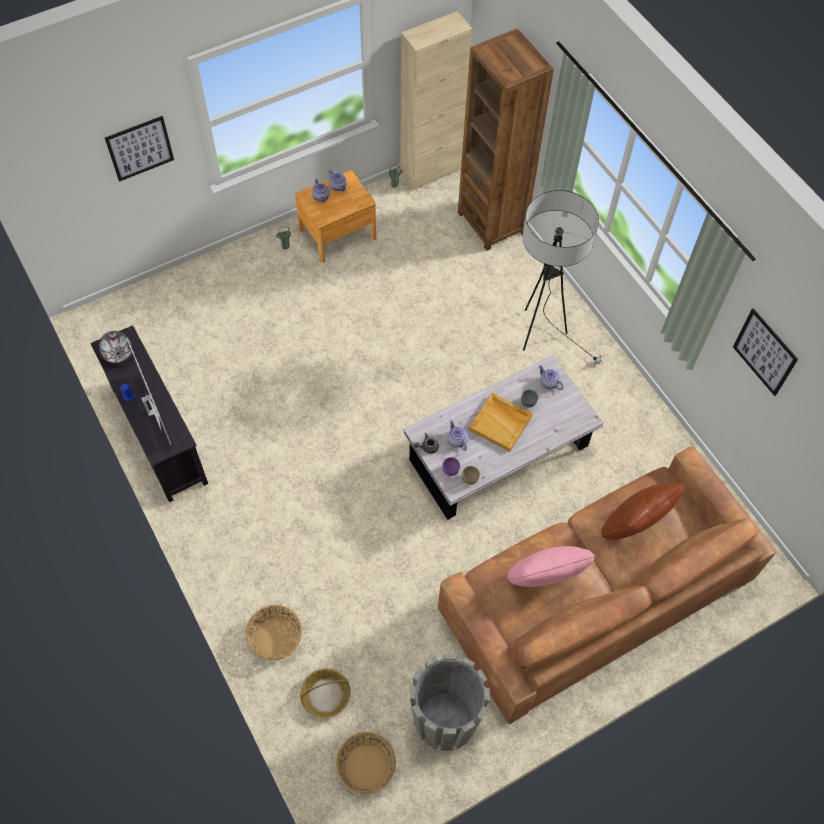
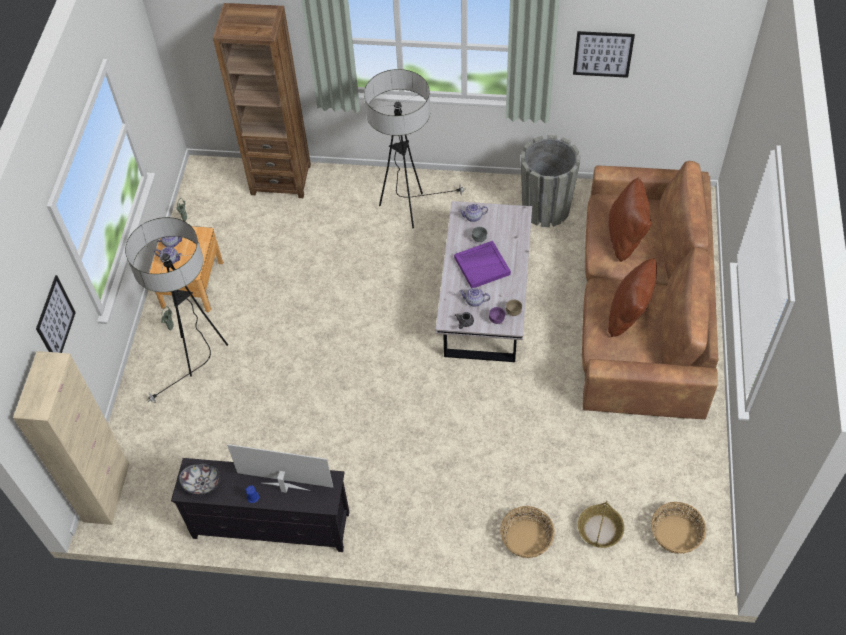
camera: 50 degrees left, 5 degrees down
(273, 284) = (198, 357): none -> floor lamp
(431, 172) = (195, 188): beige cabinet -> beige cabinet (107, 492)
(445, 719) = (673, 459): grey planter -> grey planter (546, 209)
(501, 423) = (482, 265): beige tray -> purple tray
(545, 580) = (628, 315): pink pillow -> brown pillow

